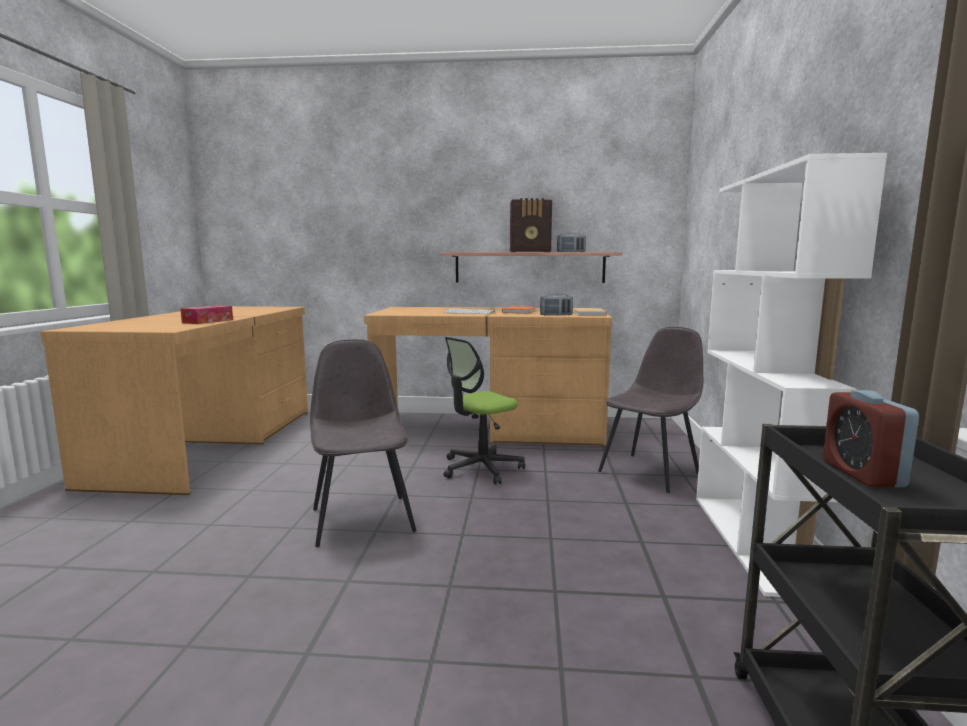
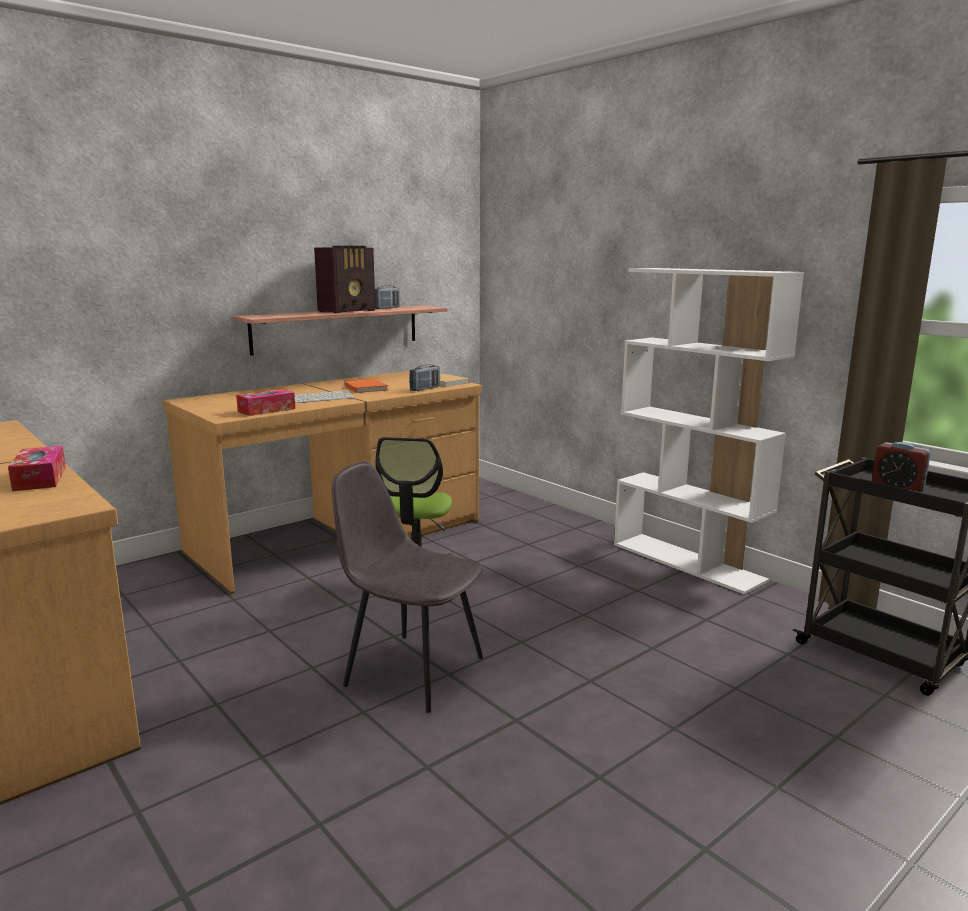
camera: 45 degrees left, 5 degrees up
(413, 313) = (266, 410): none -> tissue box
(650, 472) = (549, 533): grey chair -> none

